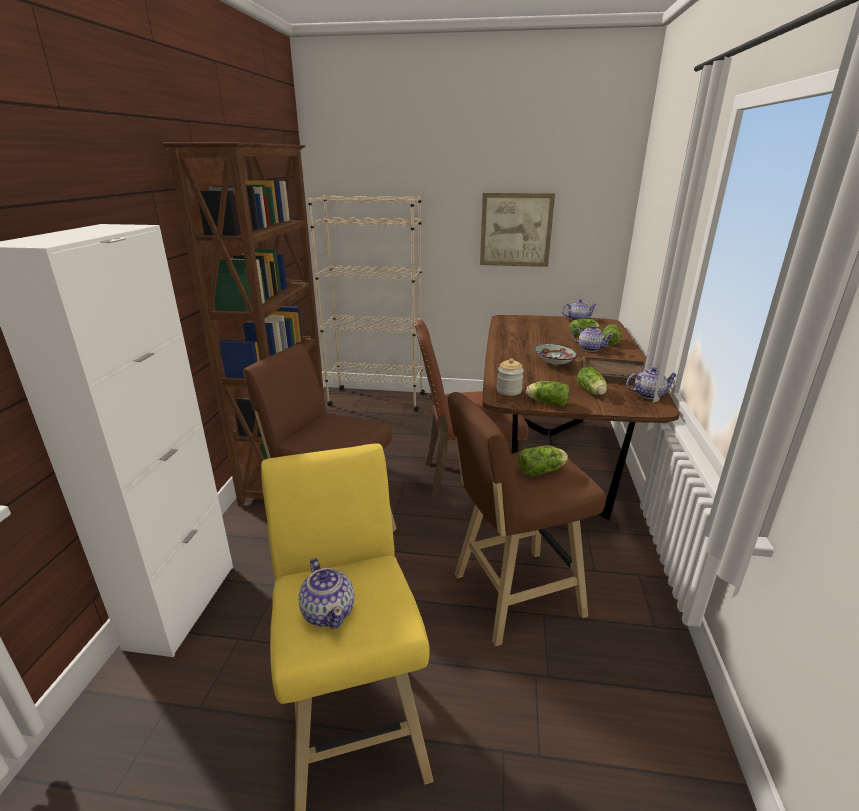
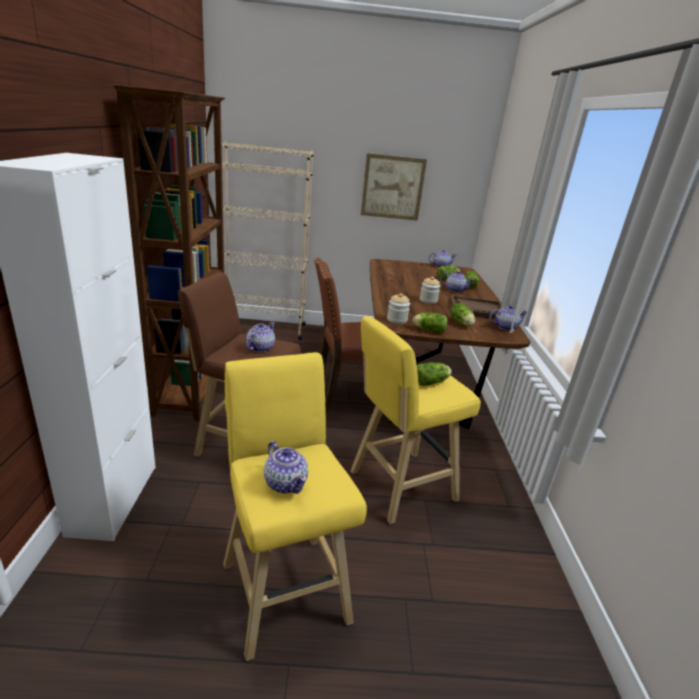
camera: 10 degrees left, 0 degrees up
(341, 431) = (260, 348): none -> teapot
(511, 596) = (398, 487): brown stool -> yellow stool
(553, 364) = (428, 300): bowl -> jar

